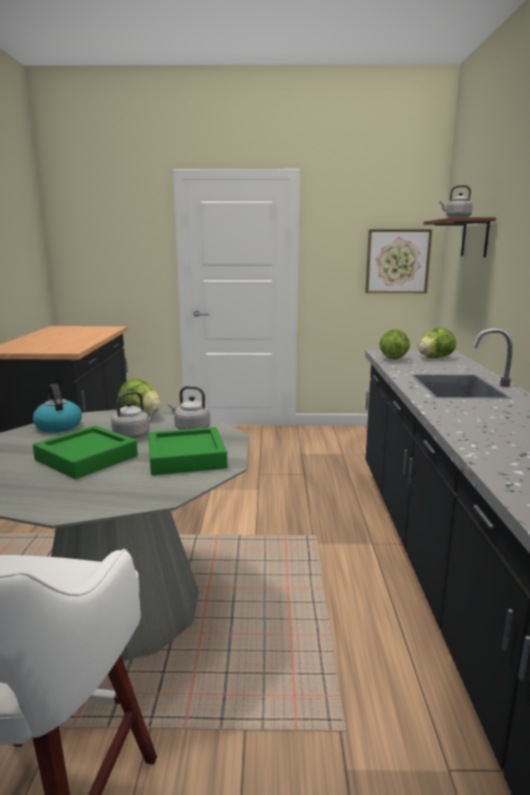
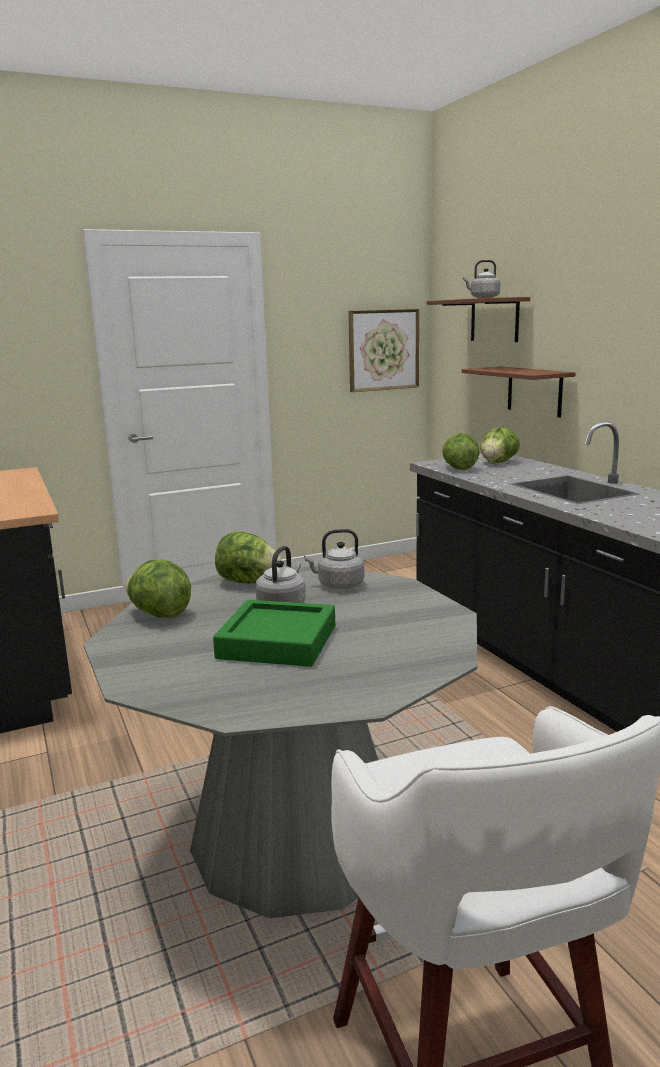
camera: 25 degrees left, 0 degrees up
(58, 426) = (159, 614): kettle -> lettuce
(186, 457) = (394, 616): green tray -> none
(491, 300) = (534, 391): none -> brown shelf

